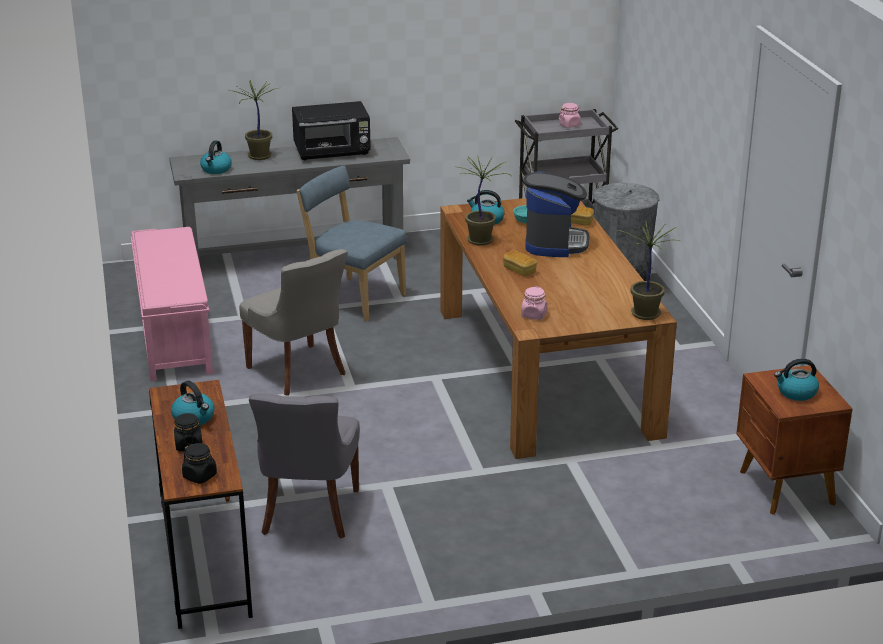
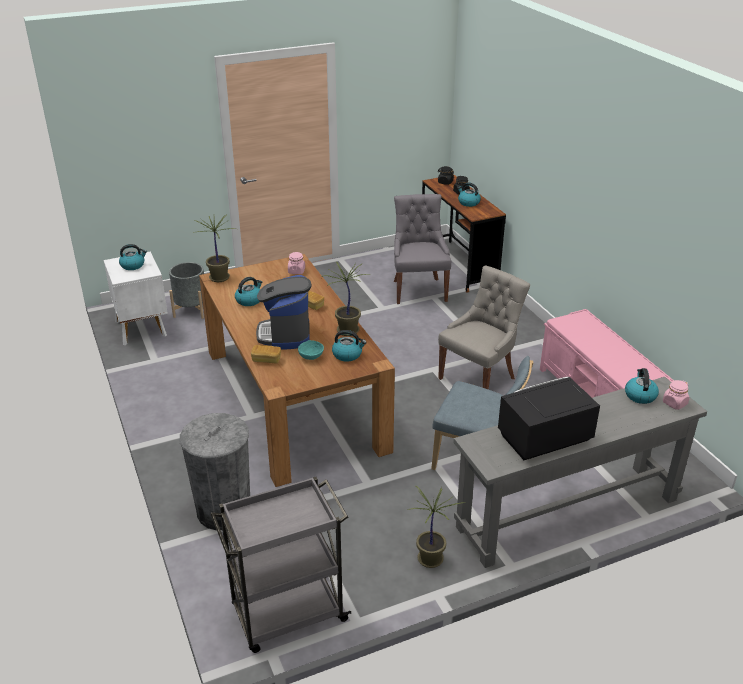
camera: 170 degrees right, 5 degrees up
(259, 156) = (615, 421): potted plant -> potted plant (430, 558)
(298, 371) = (479, 378): grey chair -> grey chair turned 90 degrees clockwise
(569, 125) = (275, 525): pink jar -> pink jar (674, 403)
(600, 282) = (249, 300): none -> kettle
(711, 514) = (191, 310): none -> grey planter
(785, 488) = (141, 328): brown nightstand -> white nightstand

